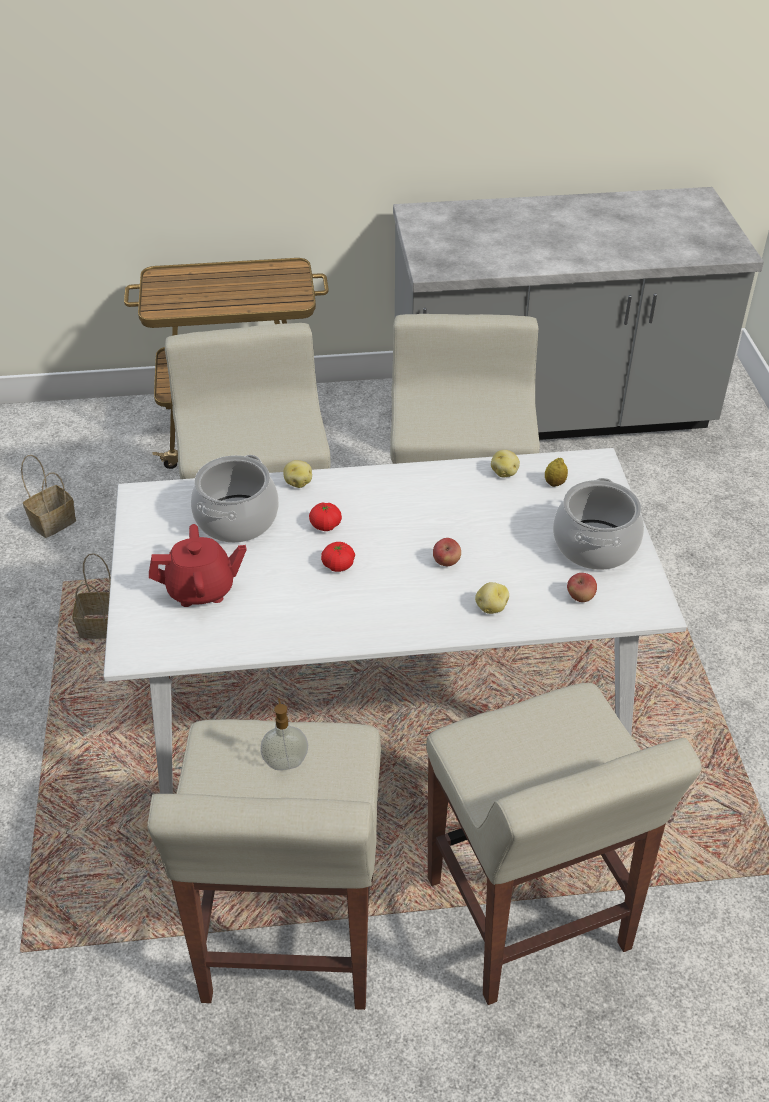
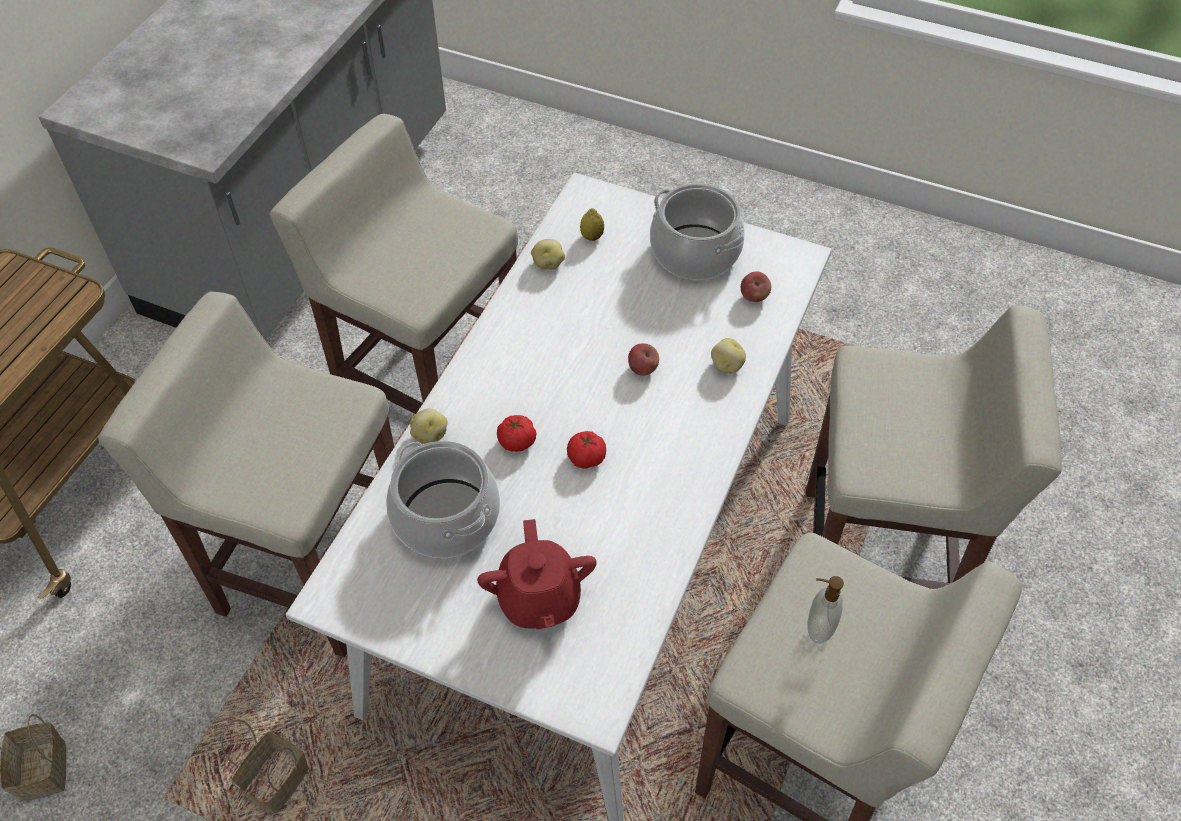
camera: 60 degrees left, 10 degrees up
(201, 590) = (539, 599): red teapot -> red teapot turned 150 degrees clockwise

